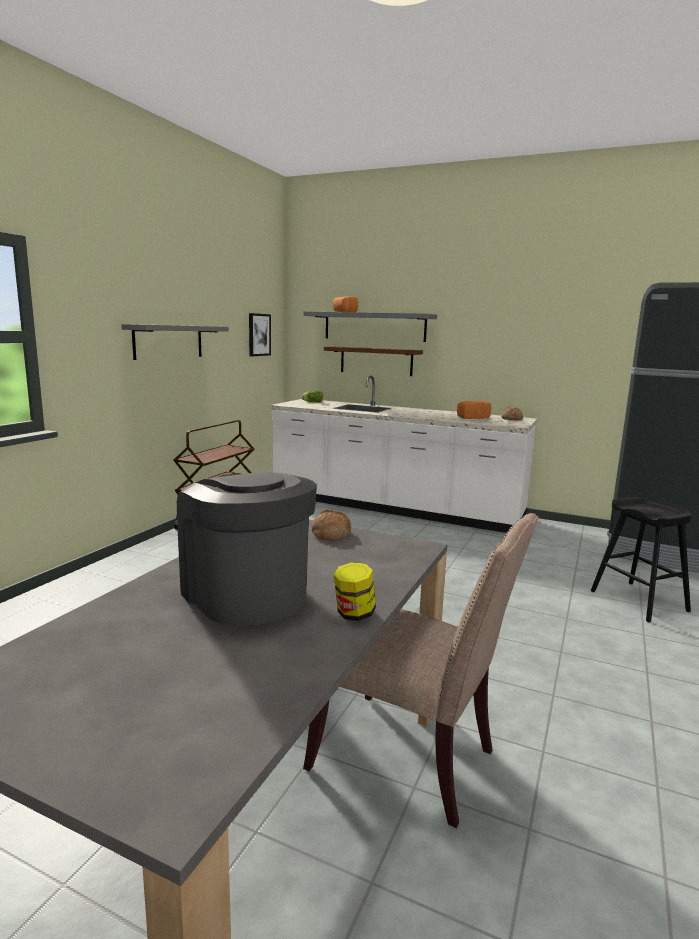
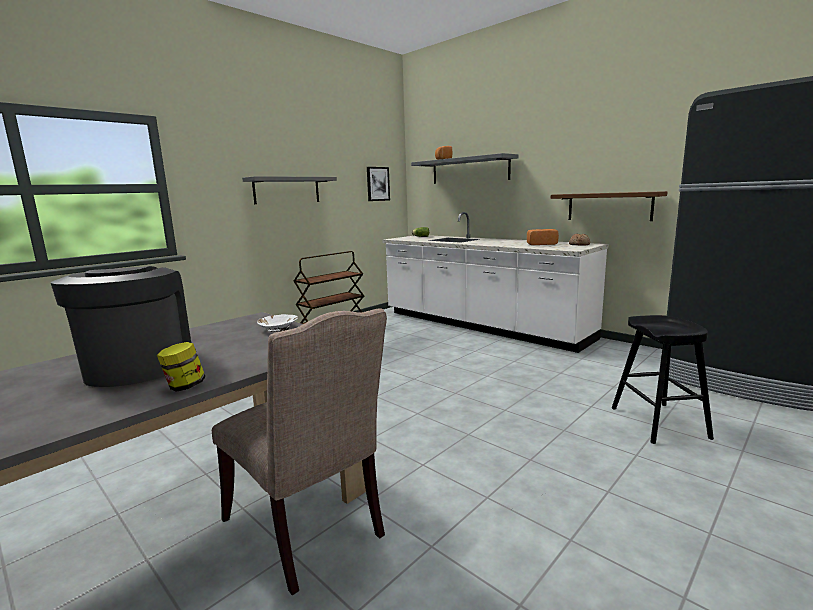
camera: 20 degrees right, 0 degrees up
(330, 534) = (278, 328): bread -> white bowl
(376, 361) = (472, 199): brown shelf -> brown shelf (609, 206)

